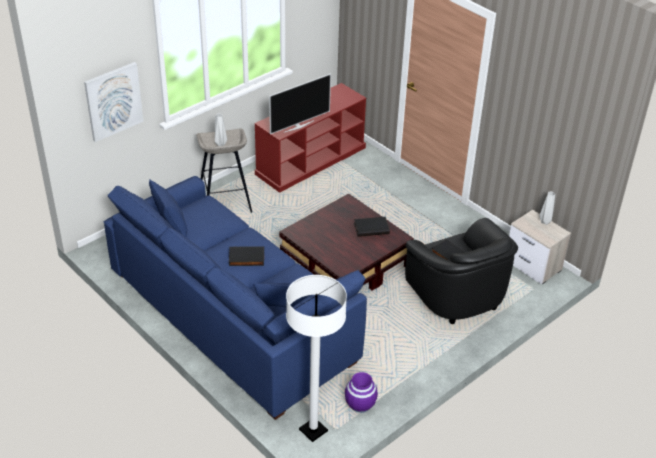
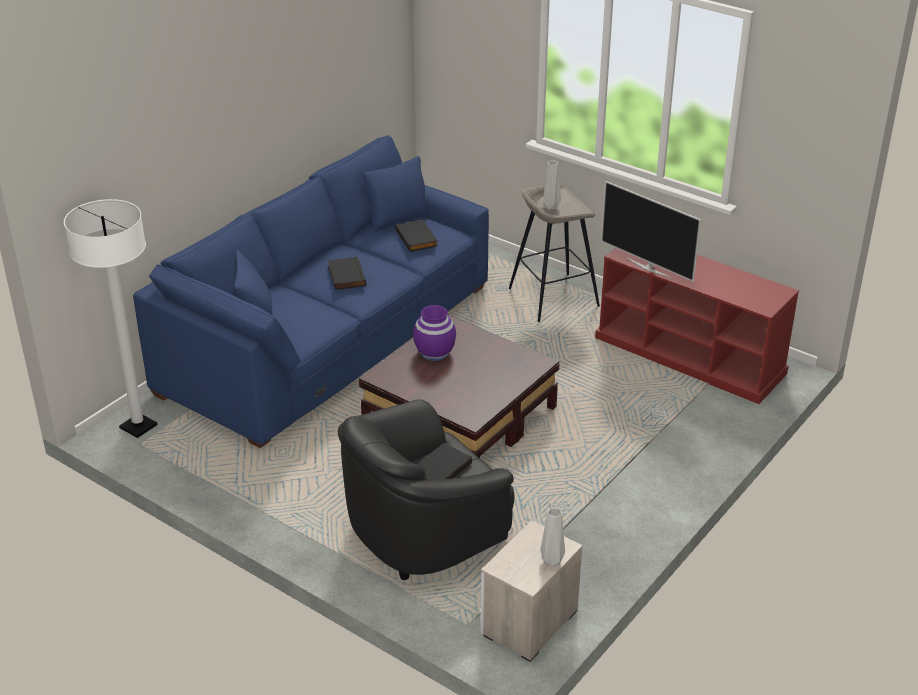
camera: 80 degrees right, 5 degrees down
(113, 101) = (477, 64): picture -> none
(360, 404) = (184, 460): purple vase -> purple vase (434, 353)
(371, 228) = (484, 390): black book -> black book (417, 238)

